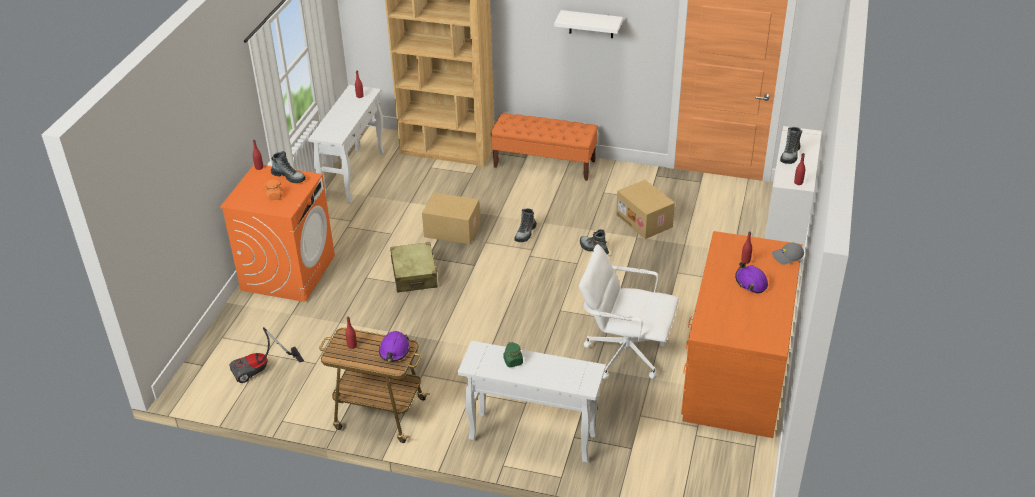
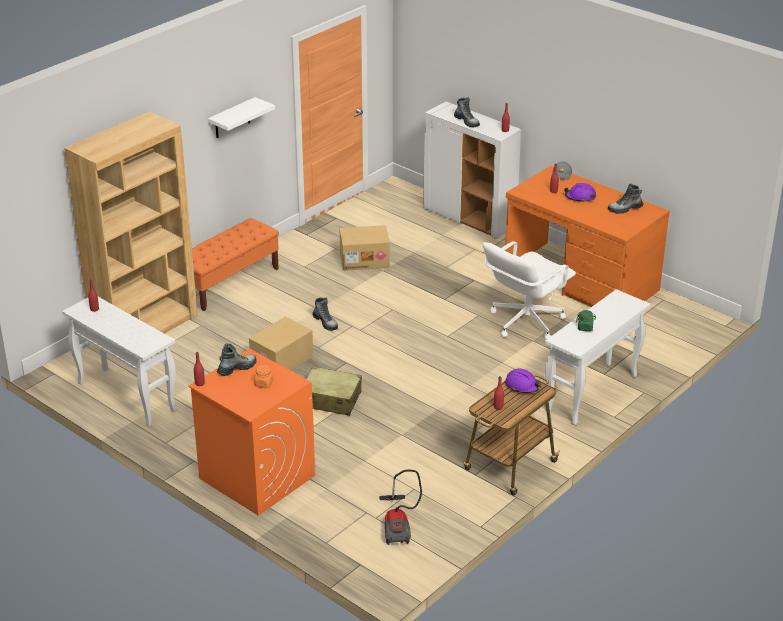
camera: 65 degrees left, 5 degrees down
(593, 249) = (380, 296): boot -> boot (625, 209)

